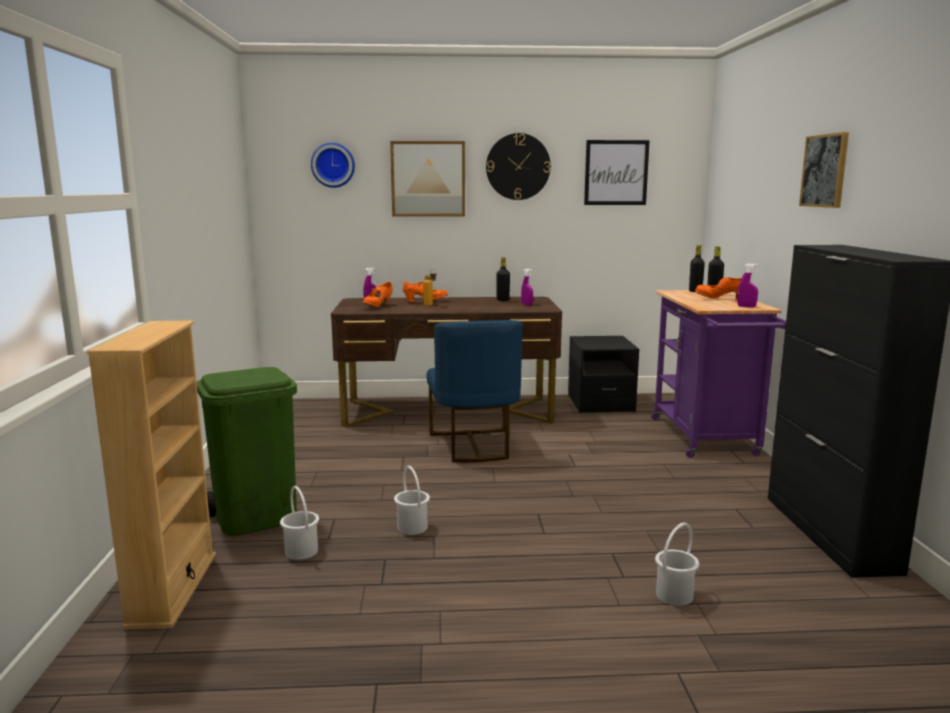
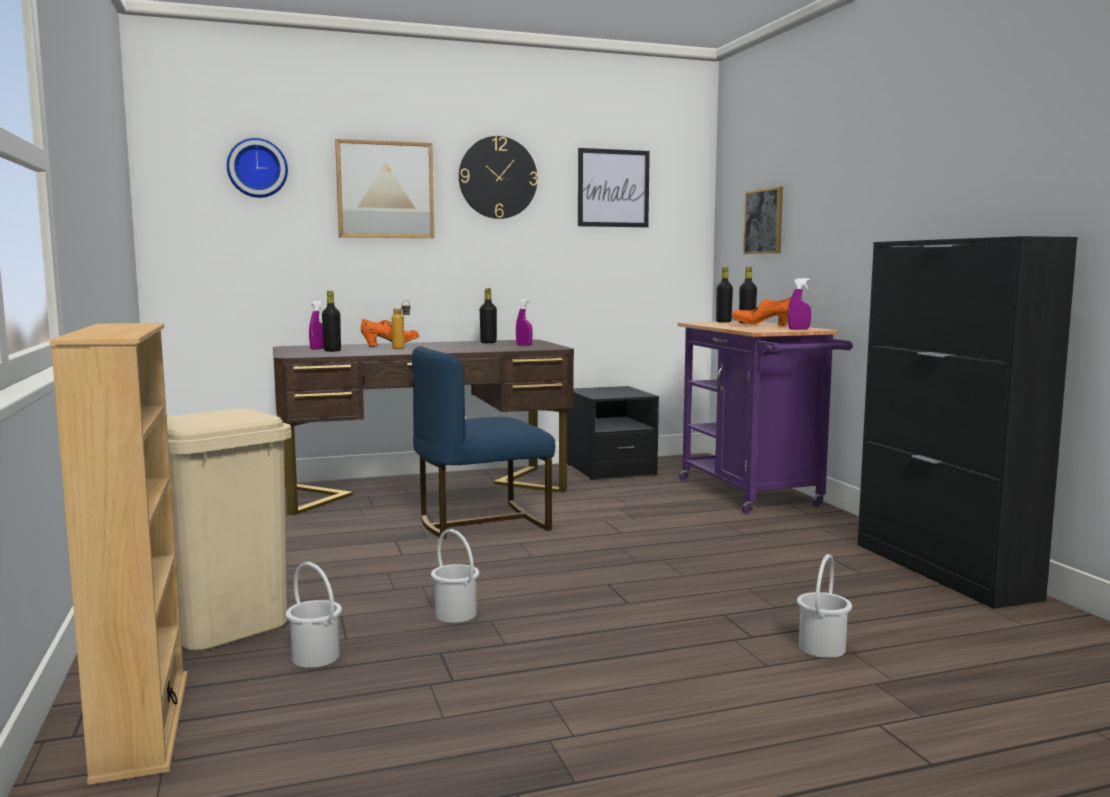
camera: 15 degrees left, 5 degrees down
(257, 518) = (225, 626): green trash can -> beige trash can
(378, 306) = (332, 351): orange shoe -> black bottle
(473, 446) = (481, 522): blue chair -> blue chair turned 90 degrees clockwise
(825, 171) = (884, 166): picture -> picture (764, 221)

